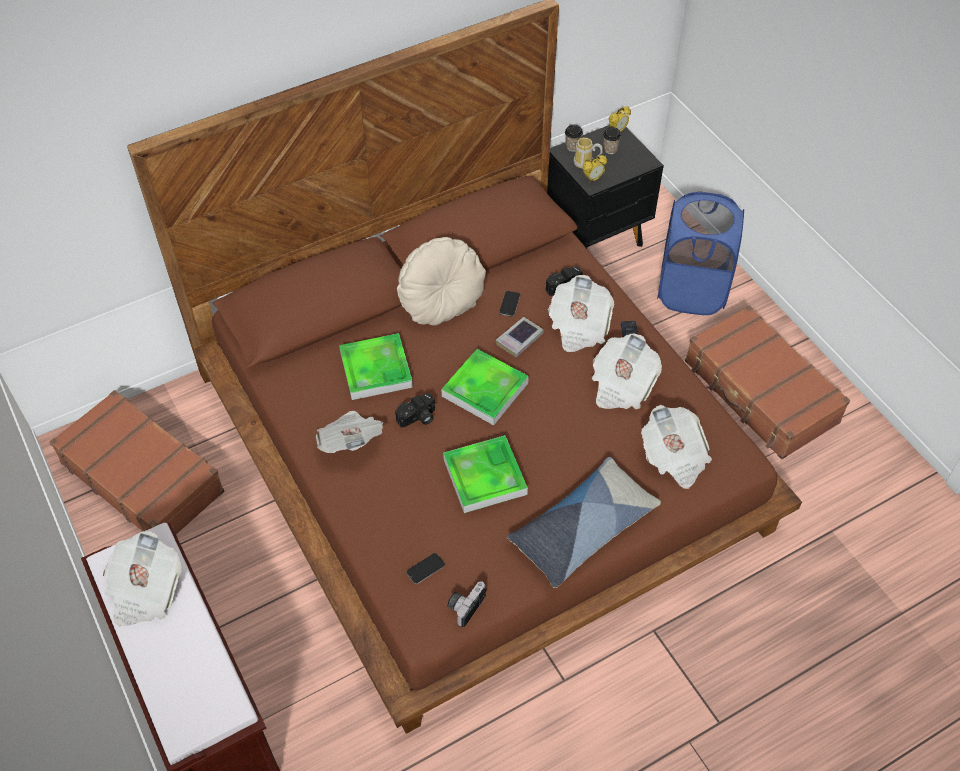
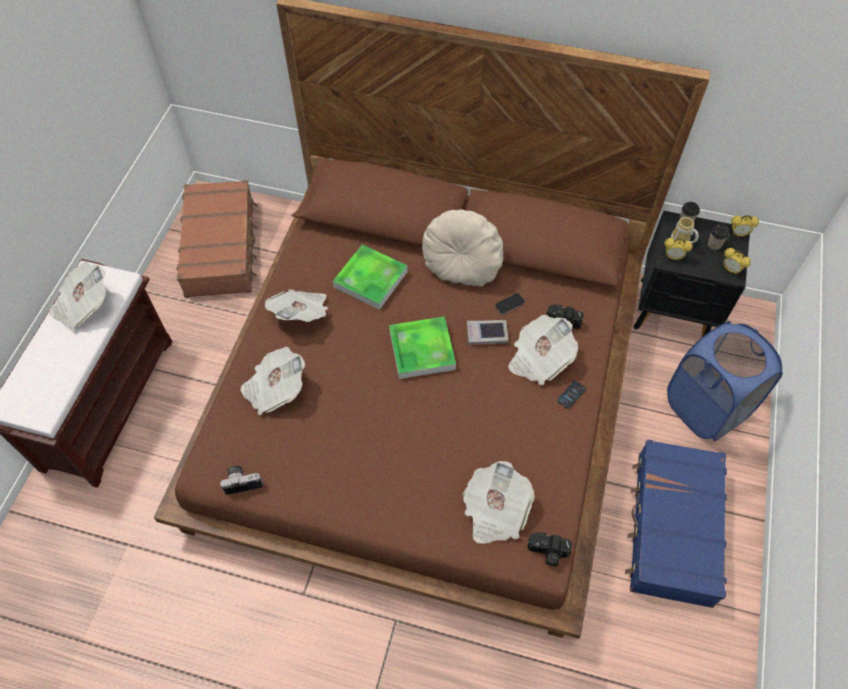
camera: 45 degrees right, 5 degrees up
(418, 418) = (358, 333): camera -> camera (547, 553)
(425, 569) = (246, 435): phone -> none
(485, 477) = (351, 408): tray -> none
(582, 528) = (373, 501): pillow -> none
(621, 385) = (519, 426): newspaper -> newspaper (275, 389)
(641, 160) = (730, 270): none -> alarm clock
(760, 393) = (672, 528): brown suitcase -> blue suitcase

